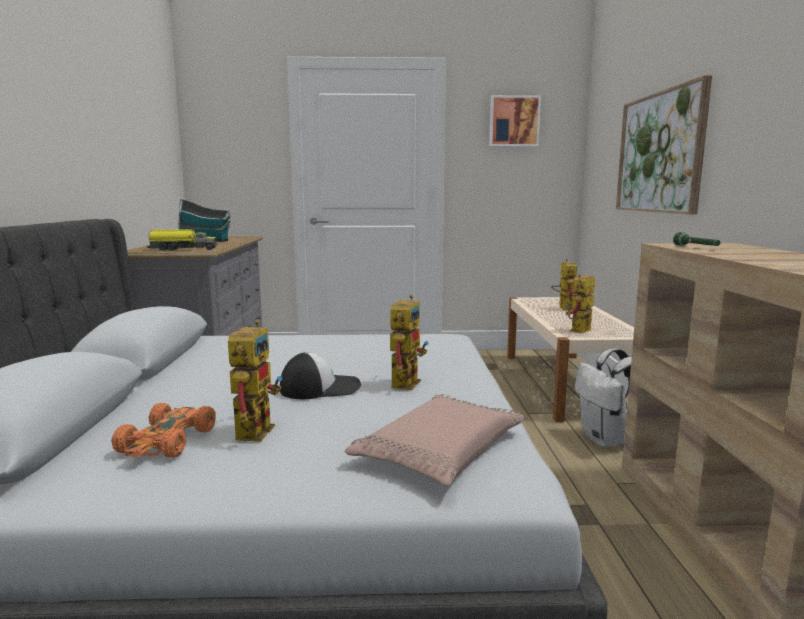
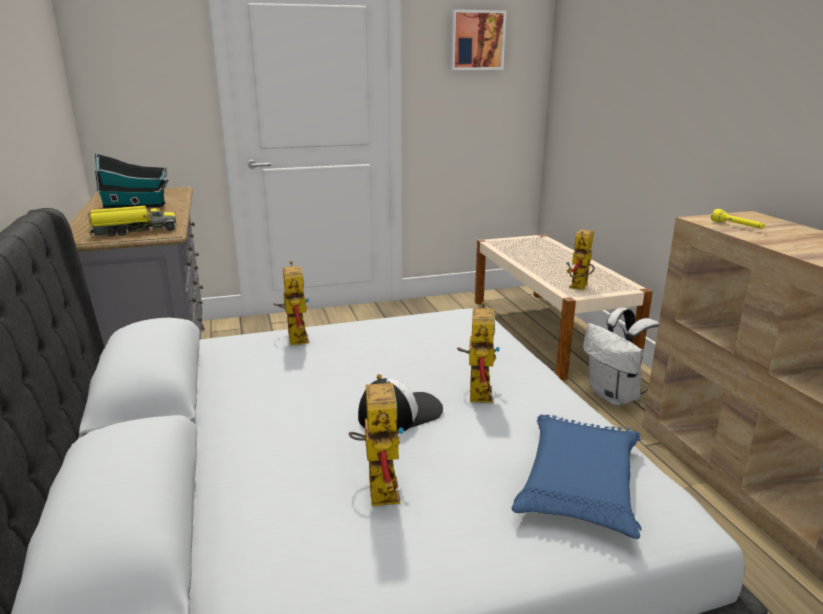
camera: 15 degrees left, 10 degrees up
(167, 442) = (299, 521): orange toy car -> none
(441, 447) = (580, 480): beige pillow -> blue pillow
(563, 307) = (541, 252): toy robot -> toy robot (294, 336)
(660, 153) = (657, 98): picture -> none
(696, 247) = (737, 226): green flashlight -> yellow flashlight

